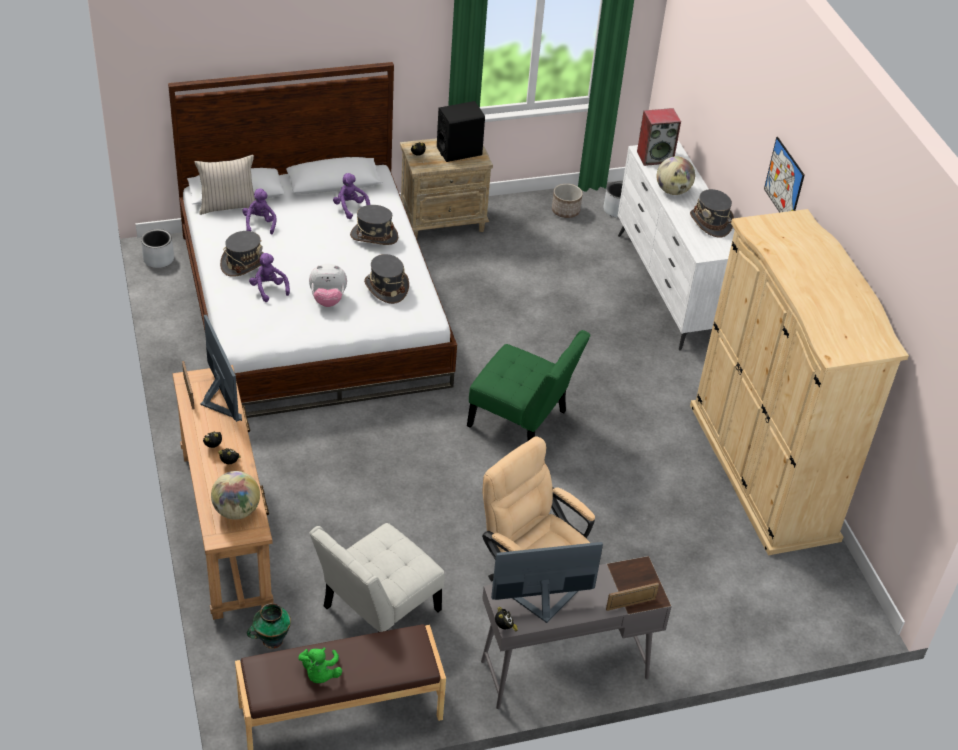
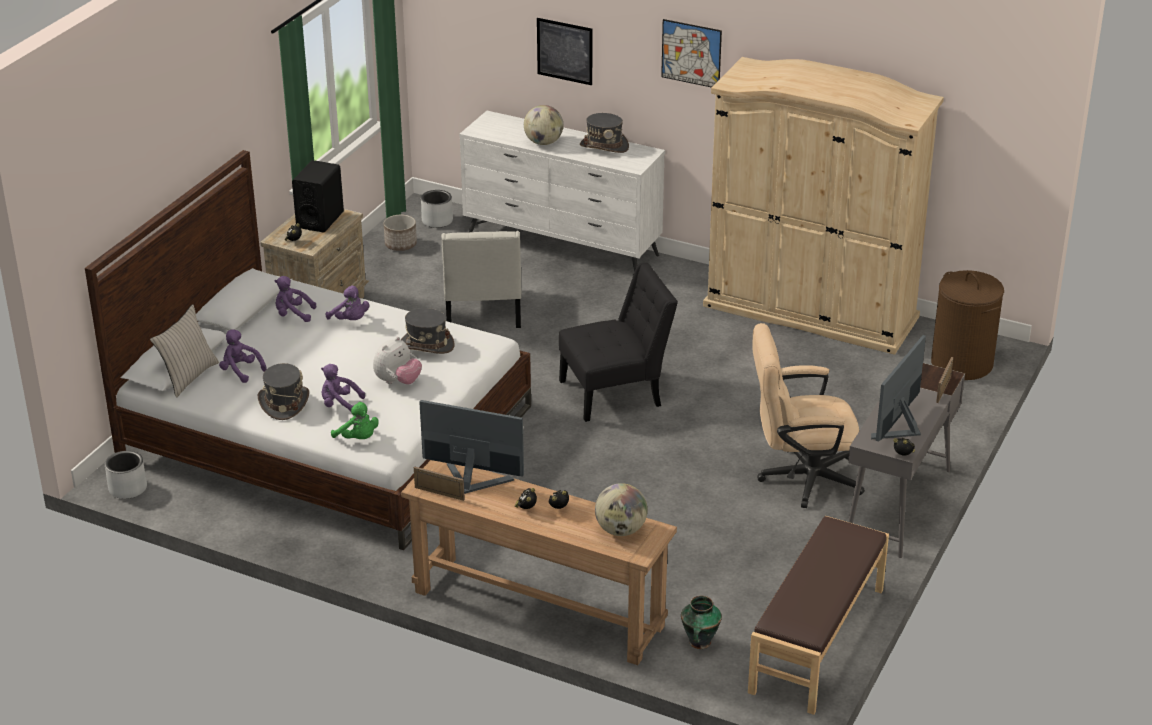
camera: 45 degrees left, 10 degrees down
(320, 674) = (820, 592): green plush toy -> green plush toy (358, 438)
(374, 236) = (350, 320): grey hat -> purple plush toy
(376, 612) = (733, 570): white chair -> white chair (483, 312)
(522, 421) = (616, 392): green chair -> black chair
(655, 157) = (491, 129): speaker -> none
(724, 122) = (564, 51): none -> picture
(809, 606) = (962, 363): none -> brown laundry basket

